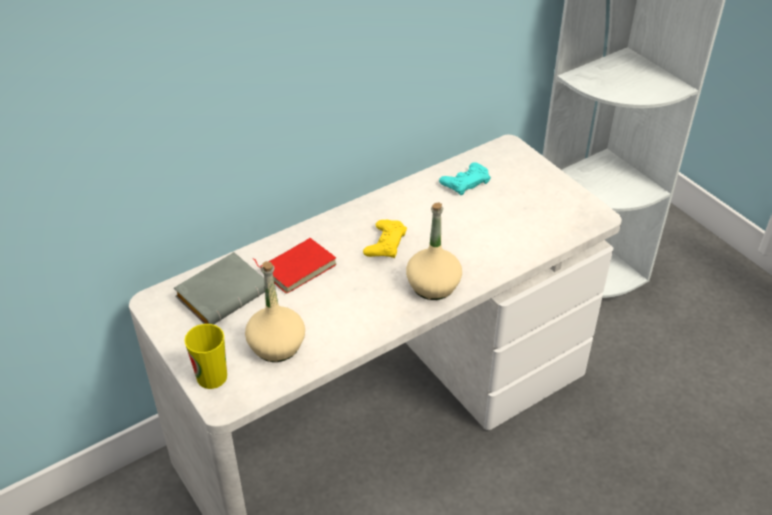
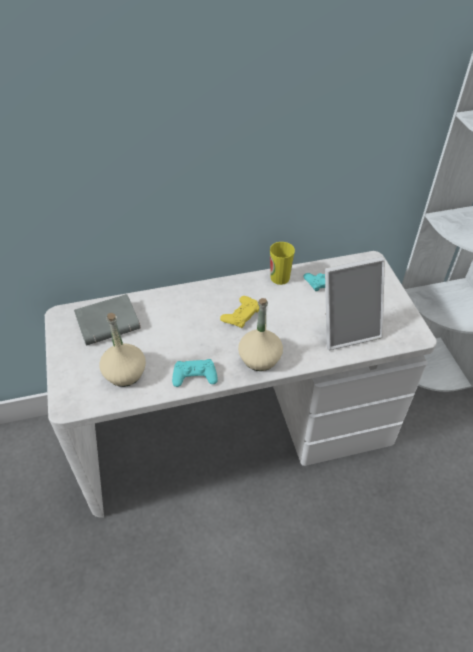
camera: 20 degrees right, 5 degrees up
(212, 377) = (69, 384): cup -> cup (280, 278)
(297, 266) = (169, 316): red book -> none
(365, 325) = (194, 376): none -> turquoise game controller
(517, 228) = (347, 329): none -> picture frame

